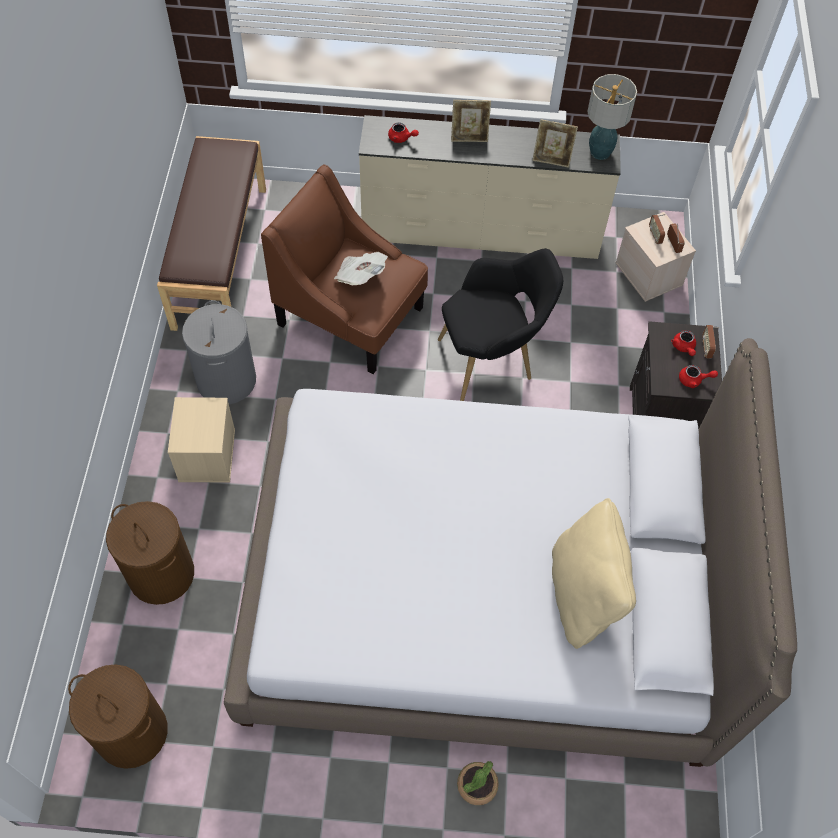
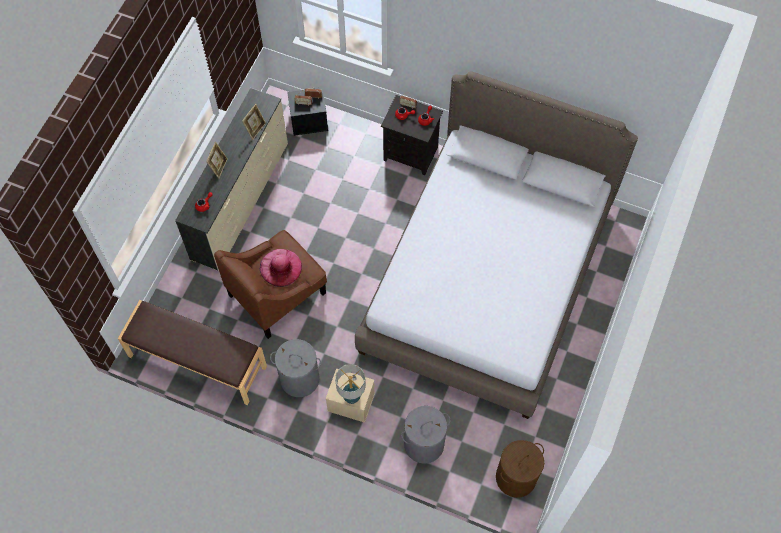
camera: 70 degrees left, 5 degrees up
(161, 573) = (423, 444): brown laundry basket -> grey laundry basket
(360, 276) = (280, 267): newspaper -> pink hat
(477, 785) = (589, 312): potted plant -> none
(492, 360) = (340, 225): black armchair -> none
(582, 595) = (537, 213): beige pillow -> none
(600, 152) = (260, 102): table lamp -> table lamp (352, 397)
(650, 274) = (309, 120): beige storage box -> black storage box

